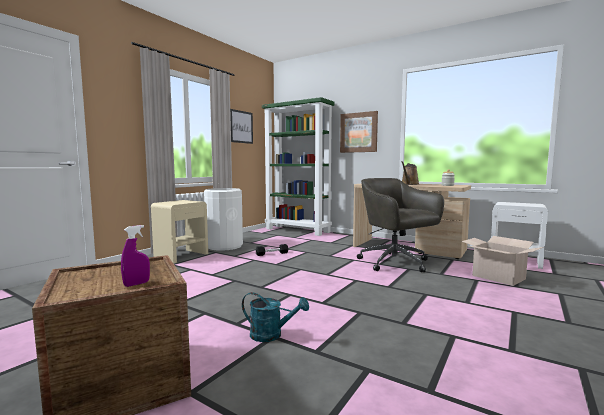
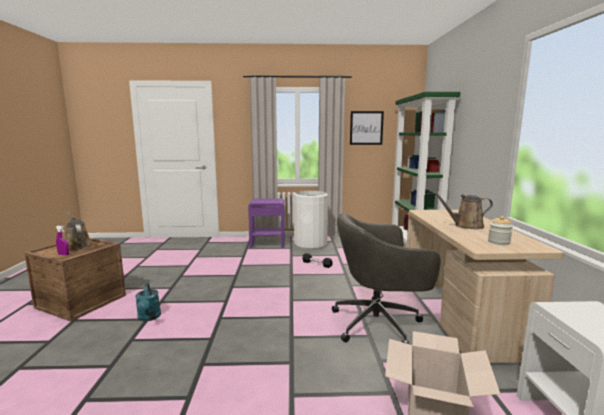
camera: 55 degrees right, 5 degrees up
(105, 276) = (77, 246): none -> brown watering can
(182, 256) = (268, 243): beige nightstand -> purple nightstand
(358, 132) = (476, 135): picture -> none
(396, 263) = (379, 323): grey office chair -> grey office chair turned 120 degrees counterclockwise

